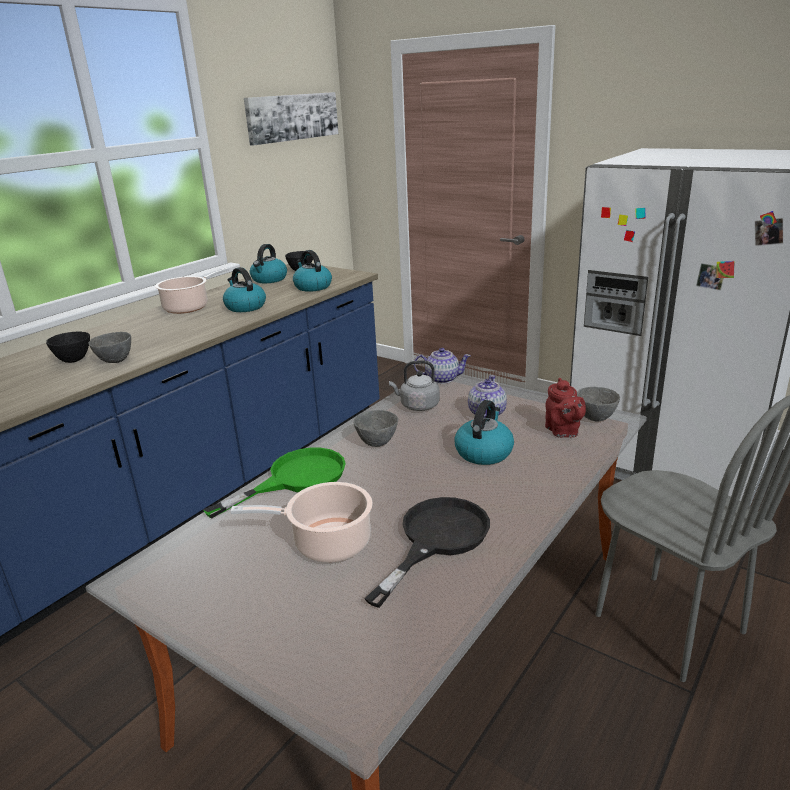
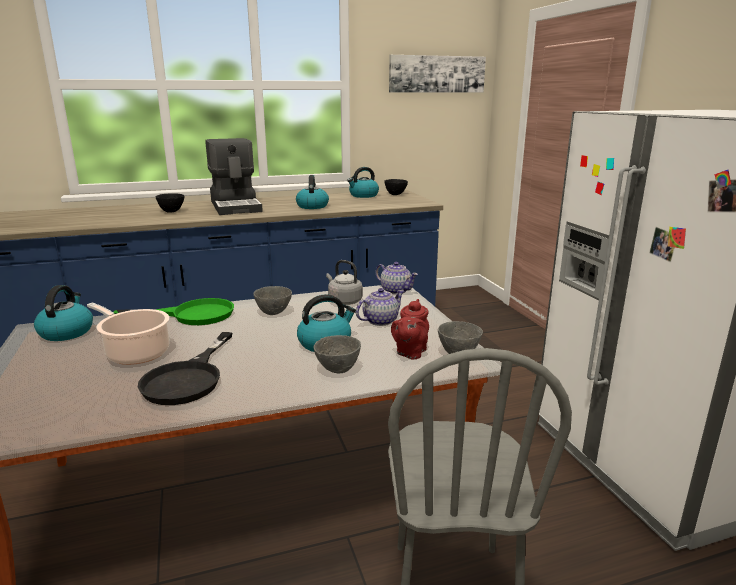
camera: 35 degrees right, 5 degrees down
(116, 361) = (186, 216): grey bowl -> grey bowl (338, 370)
(148, 330) = (236, 206): none -> coffee machine
(189, 307) = (283, 200): cooking pot -> none
(312, 287) = (378, 204): kettle -> kettle (66, 332)
(436, 539) = (188, 378): black frying pan -> black frying pan turned 120 degrees clockwise

